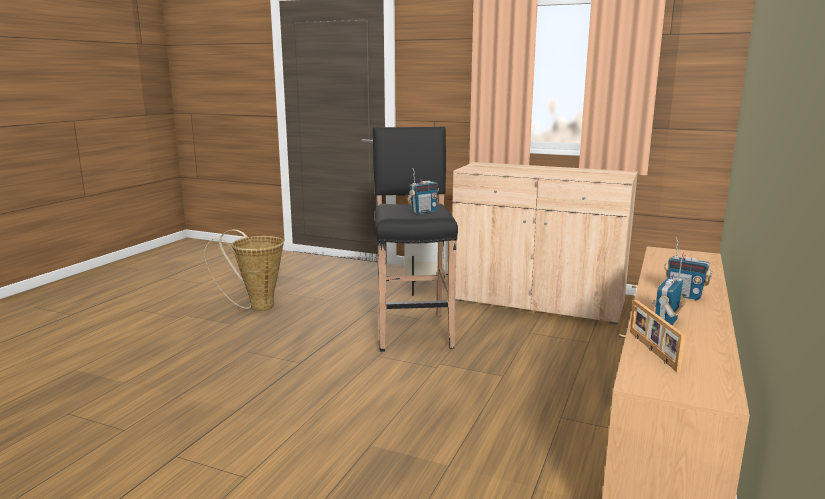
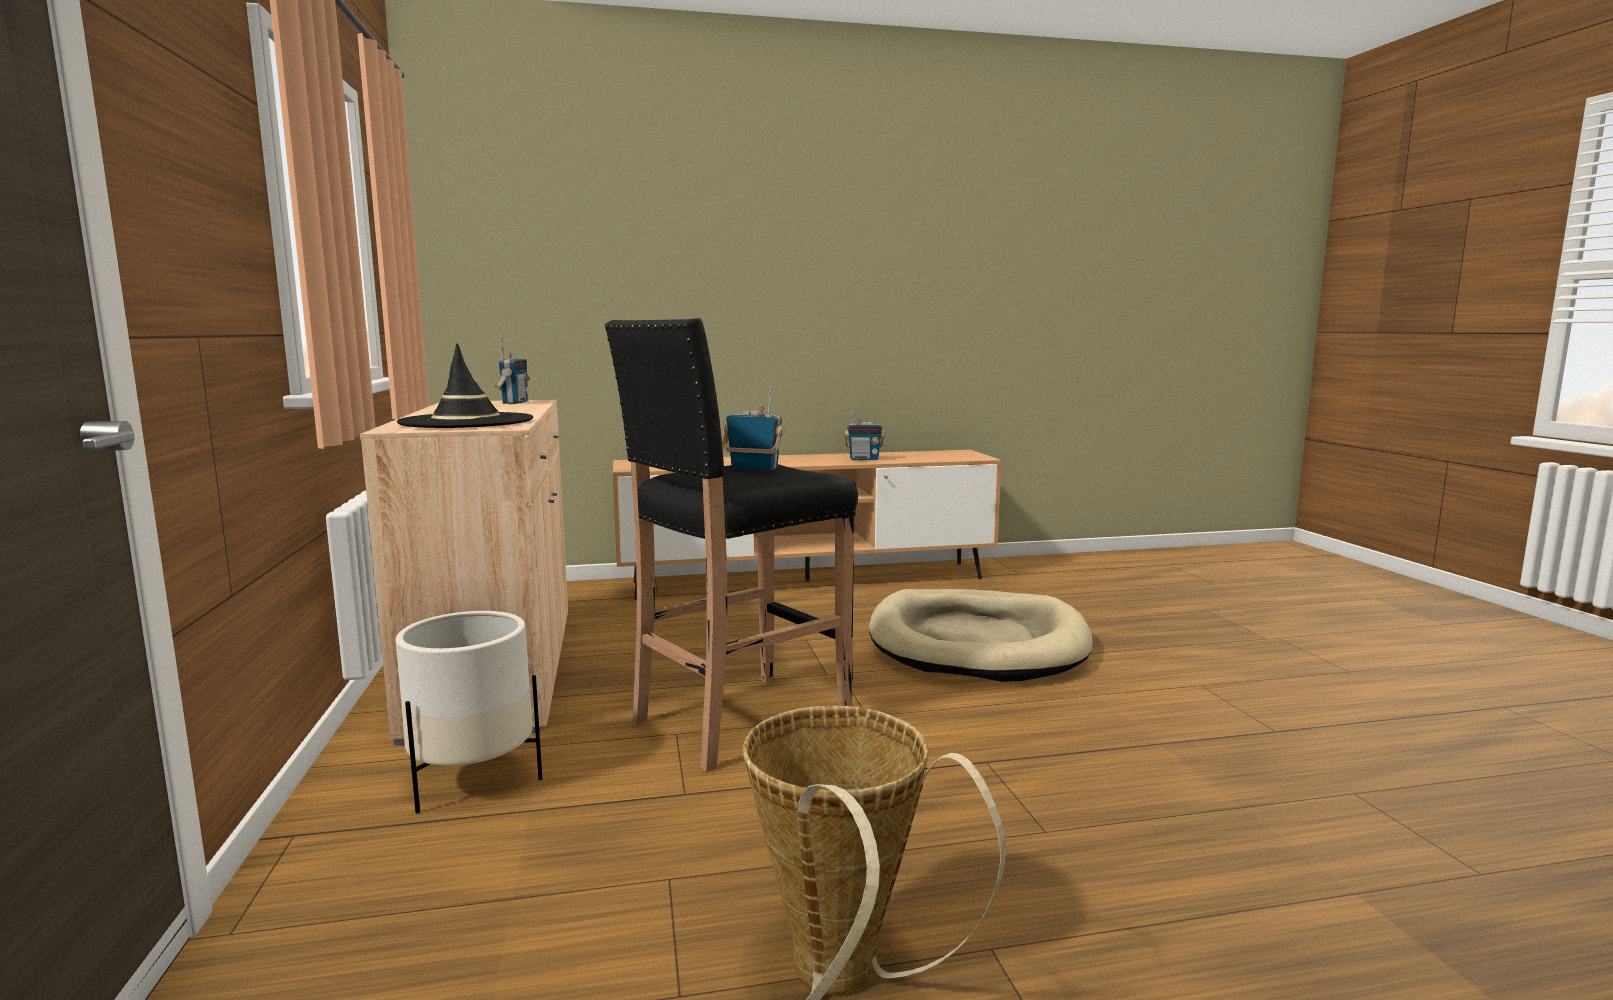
camera: 125 degrees left, 5 degrees down
(428, 431) = (977, 642): none -> beige dog bed
(497, 168) = (467, 422): none -> black hat
(652, 350) = (925, 458): picture frame -> none
(684, 295) = (786, 459): radio -> radio (514, 402)

